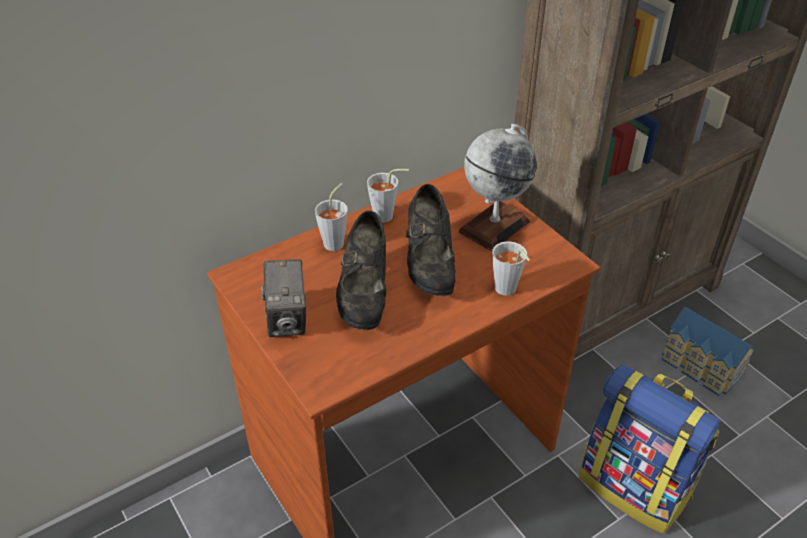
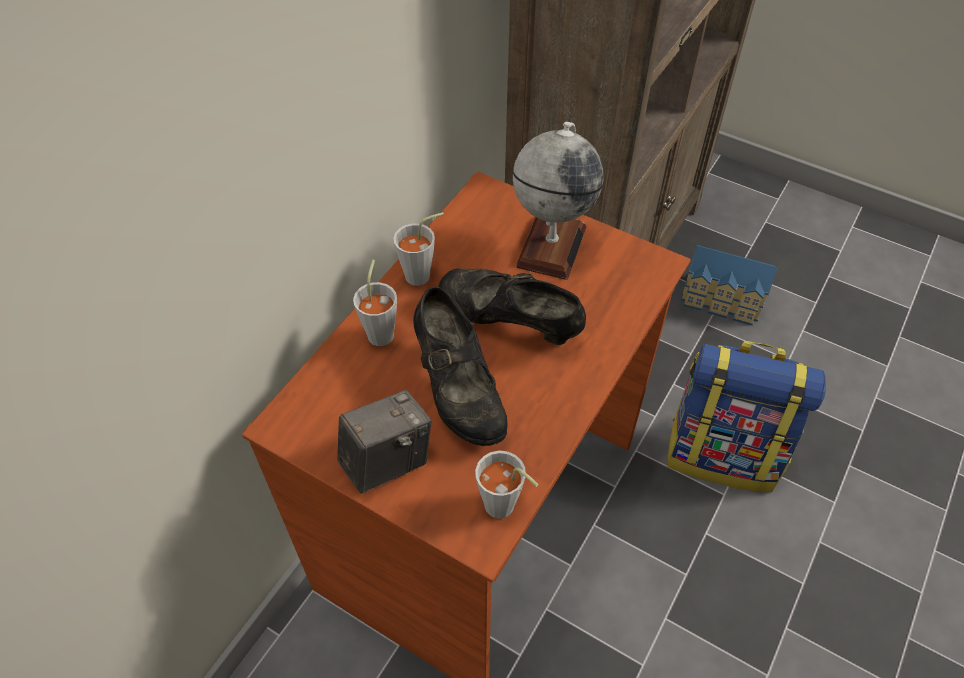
camera: 25 degrees left, 10 degrees up
(287, 320) = (387, 461): camera -> camera turned 90 degrees counterclockwise
(429, 265) = (509, 323): black shoe -> black shoe turned 150 degrees clockwise
(507, 291) = (614, 326): grey cup -> grey cup (504, 509)

